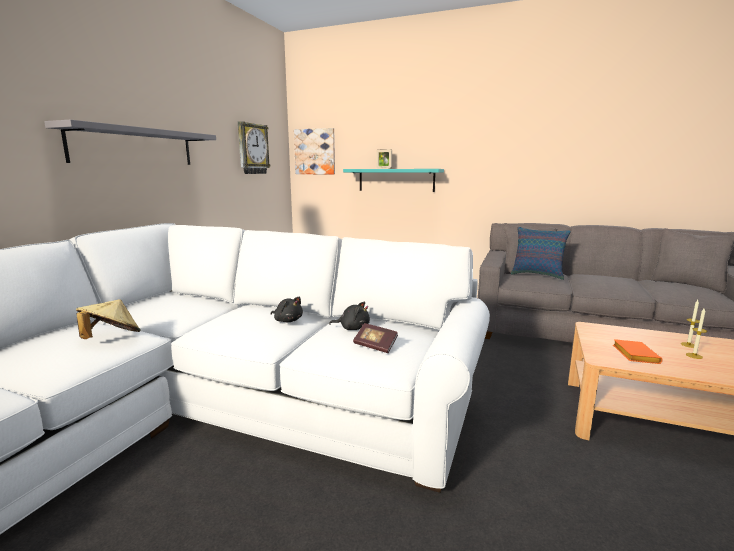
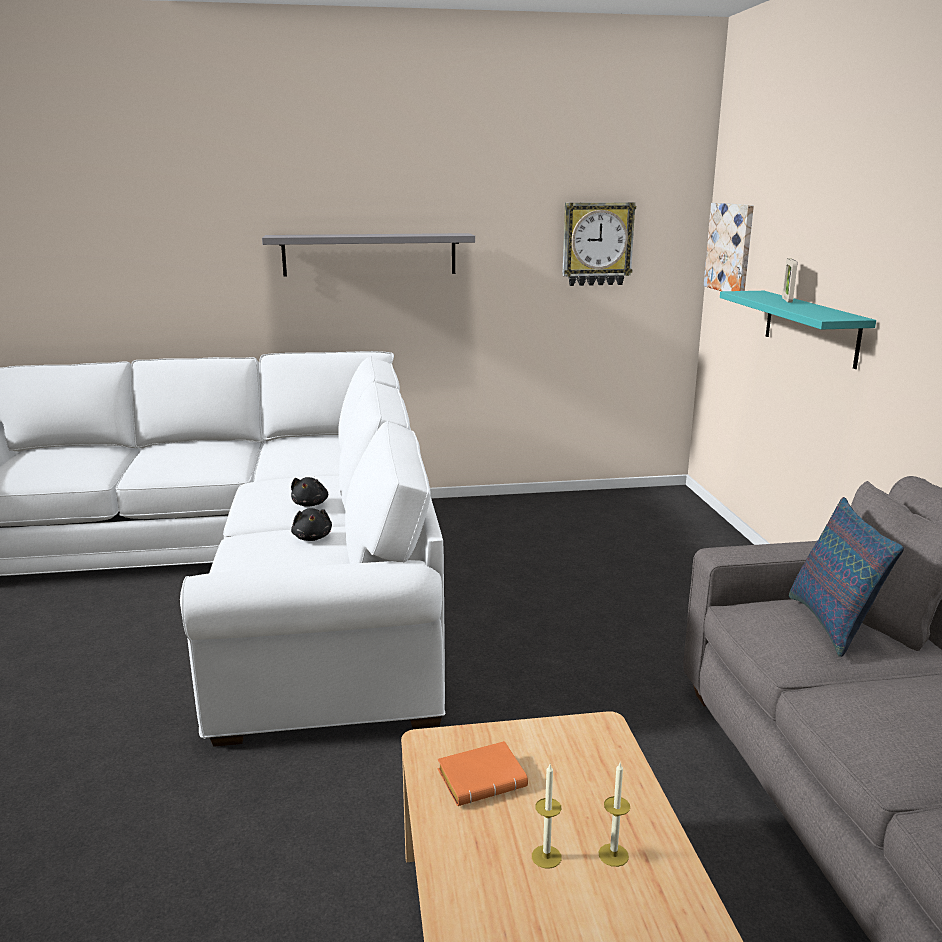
camera: 60 degrees right, 5 degrees up
(111, 338) = (210, 462): beige hat -> none
(375, 346) = (267, 560): book -> none

